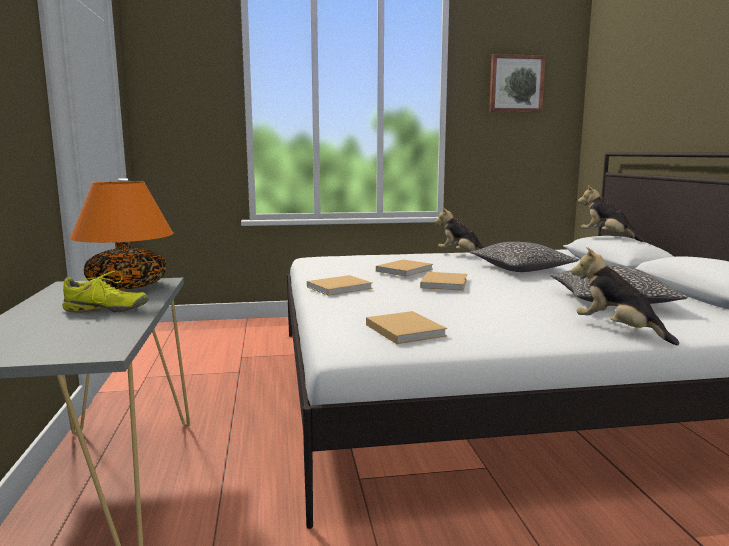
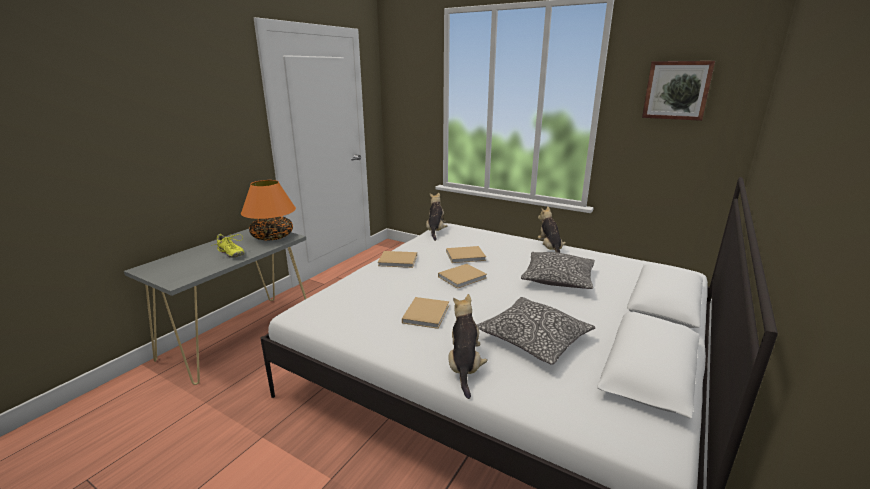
camera: 40 degrees right, 10 degrees up
(403, 329) = (349, 309): beige book -> beige book (426, 313)
(607, 237) = (660, 272): plush toy -> plush toy (435, 231)

